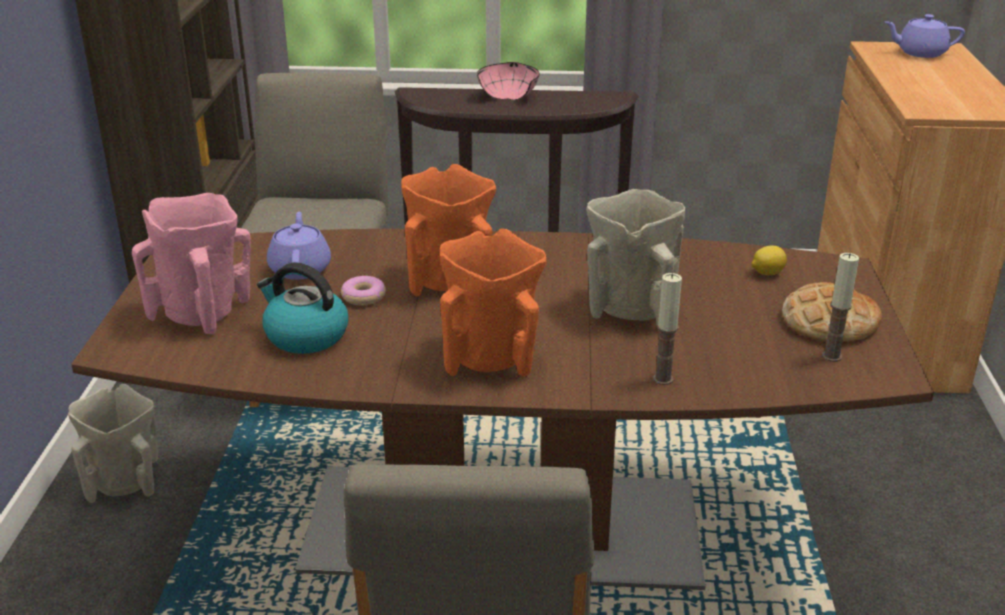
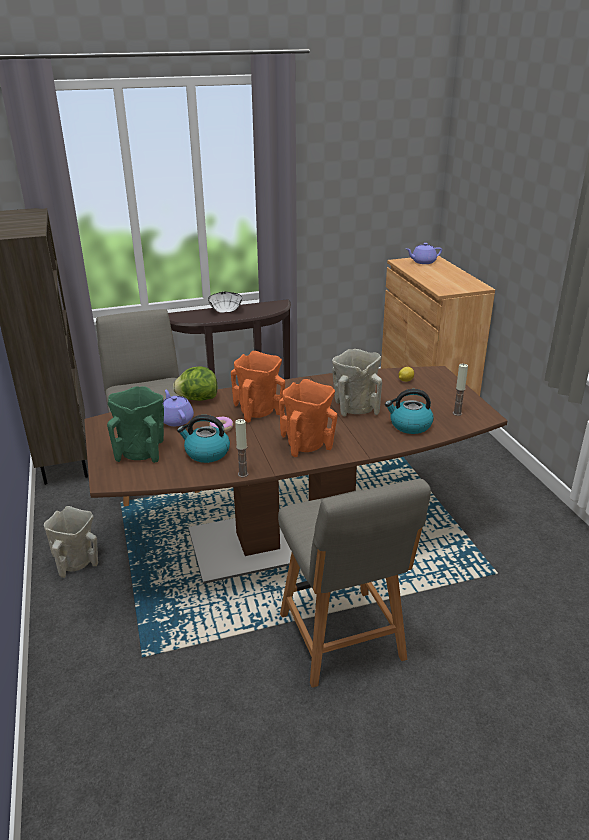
camera: 20 degrees left, 0 degrees up
(204, 312) = (142, 452): pink vase -> green vase
(362, 239) = (197, 399): none -> lettuce
(508, 96) = (225, 310): pink bowl -> white bowl
(663, 379) = (392, 438): candle -> candle (243, 474)
(715, 361) = (410, 425): none -> kettle
(829, 322) = (446, 398): bread -> none

